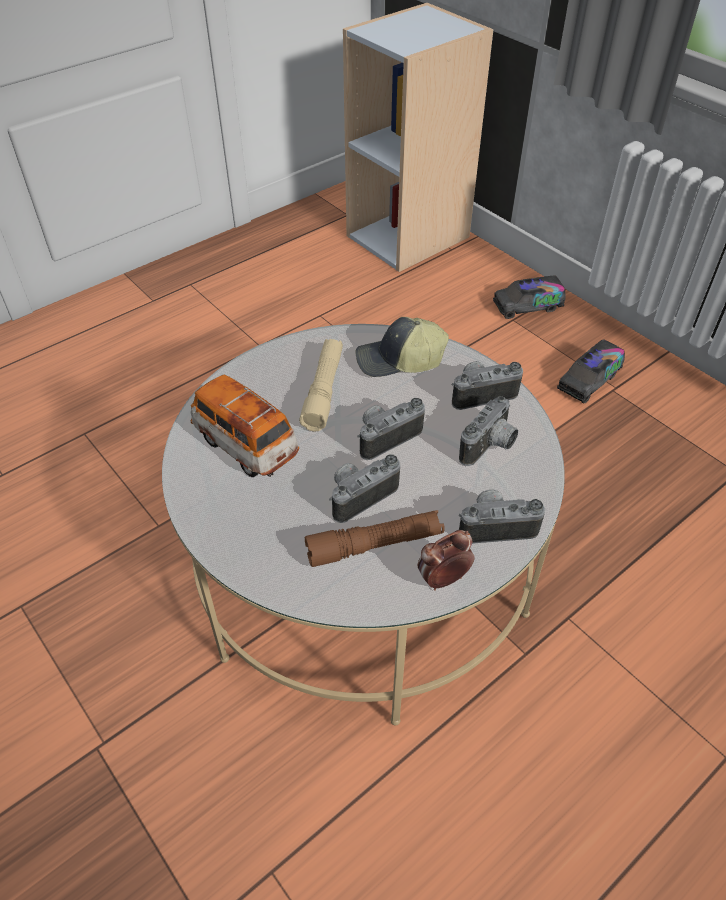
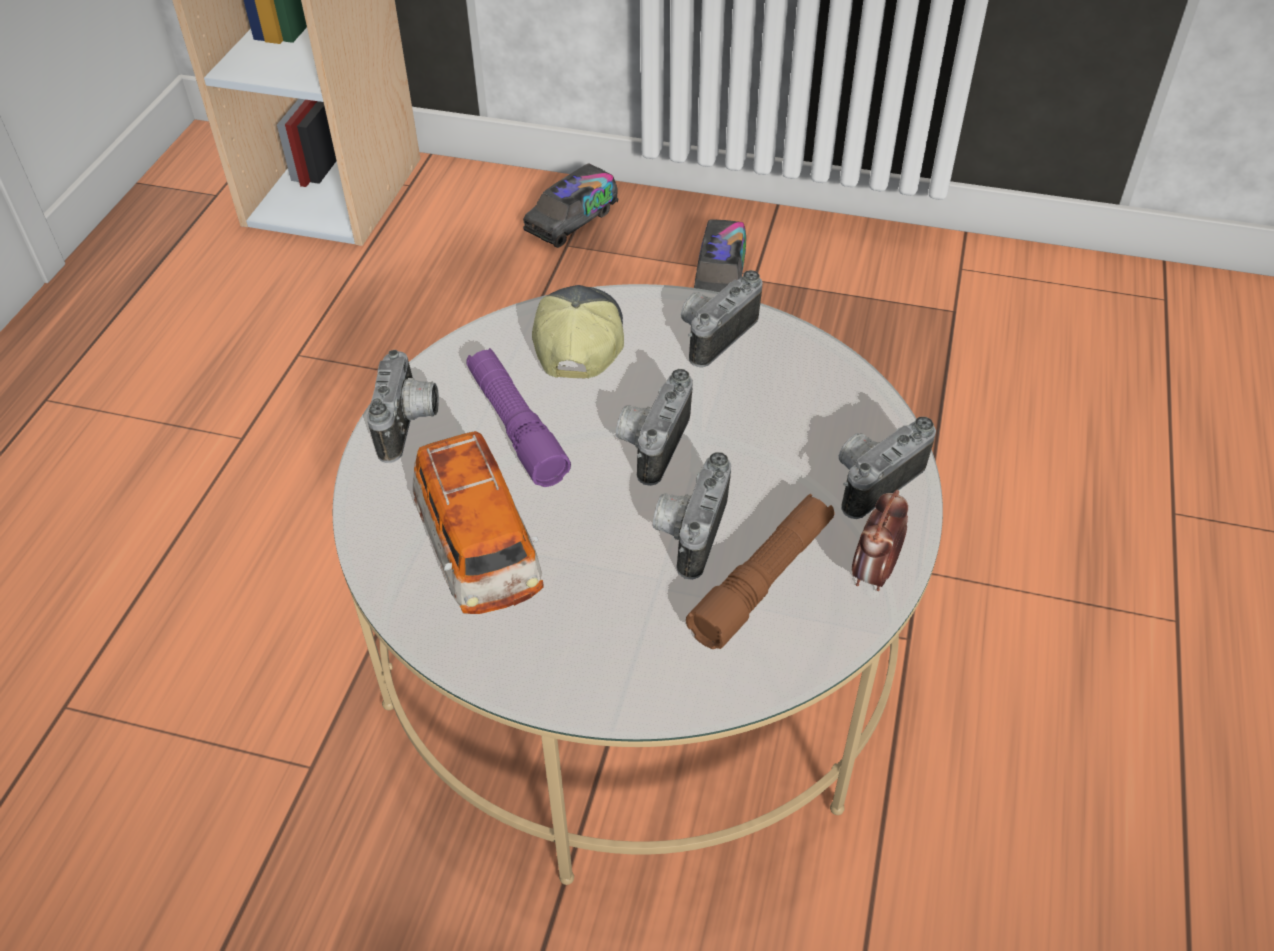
camera: 35 degrees left, 0 degrees up
(245, 445) = (479, 550): toy car -> toy car turned 120 degrees counterclockwise
(324, 390) = (516, 427): beige flashlight -> purple flashlight
(399, 361) = (577, 342): cap -> cap turned 135 degrees clockwise
(490, 447) = (783, 393): camera -> camera (410, 425)

